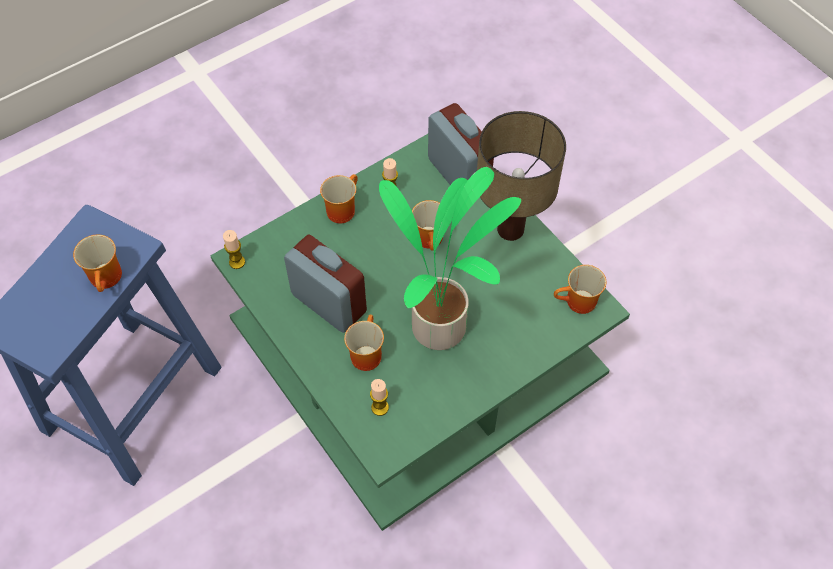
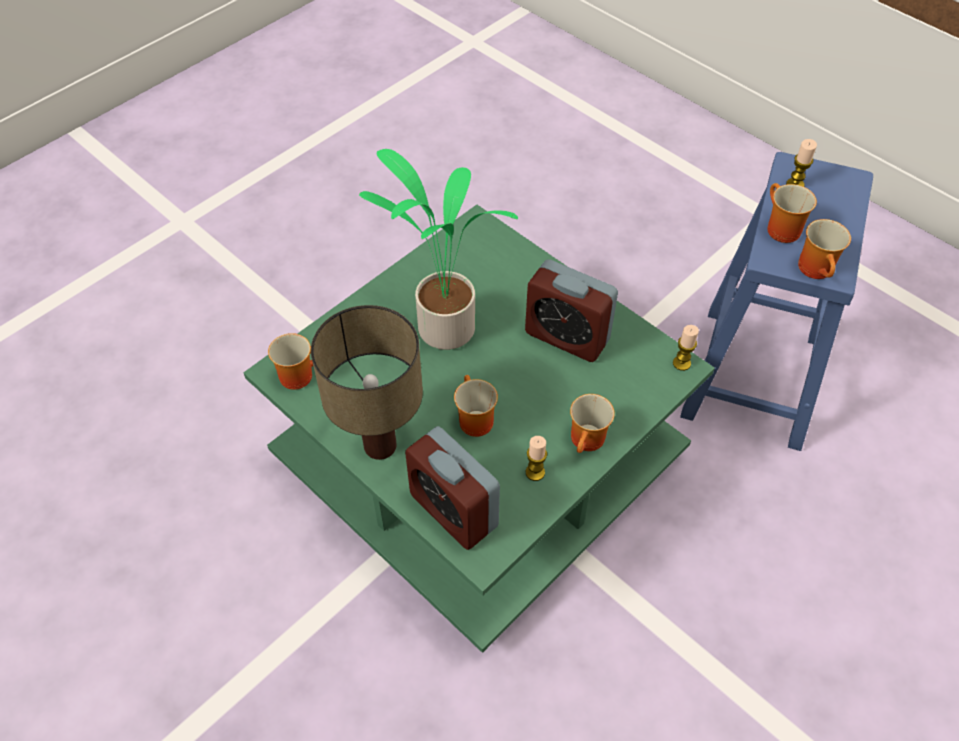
camera: 170 degrees right, 5 degrees down
(364, 353) = (516, 296): mug -> mug (818, 270)
(380, 407) = (489, 255): candle -> candle (795, 184)

